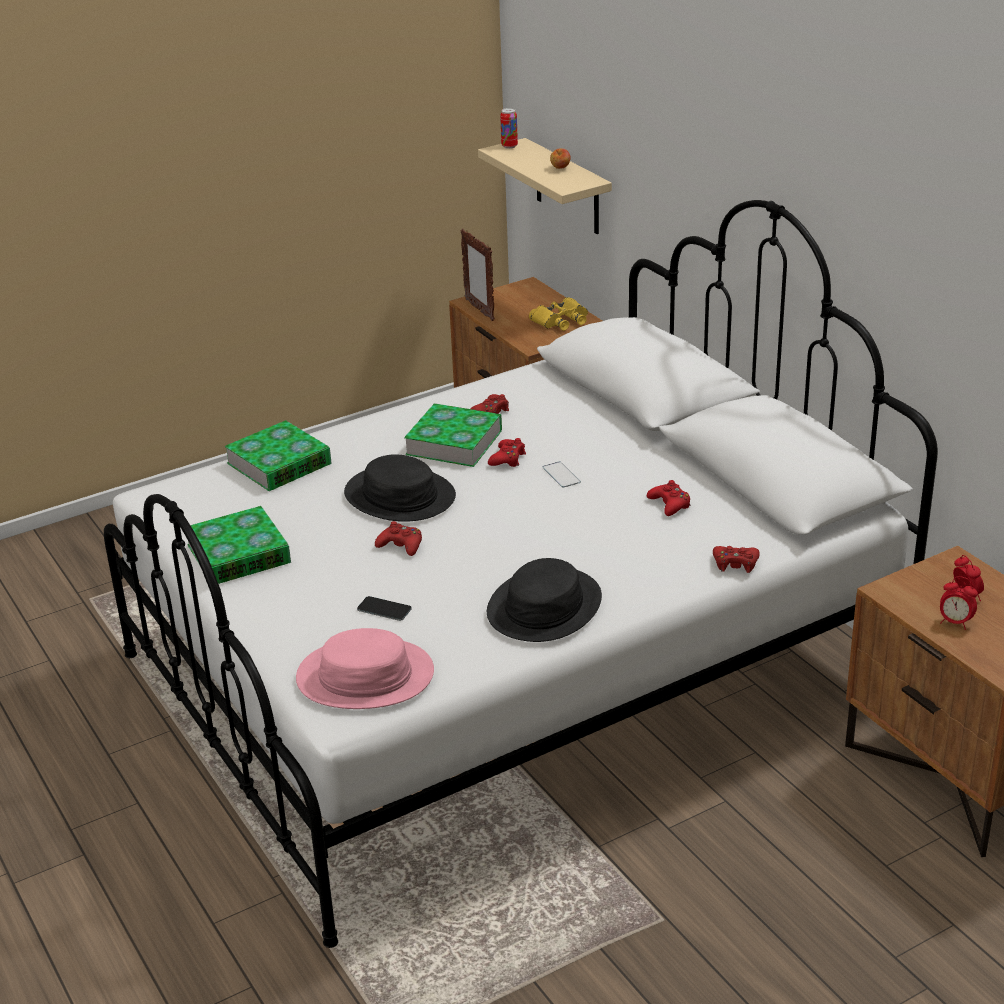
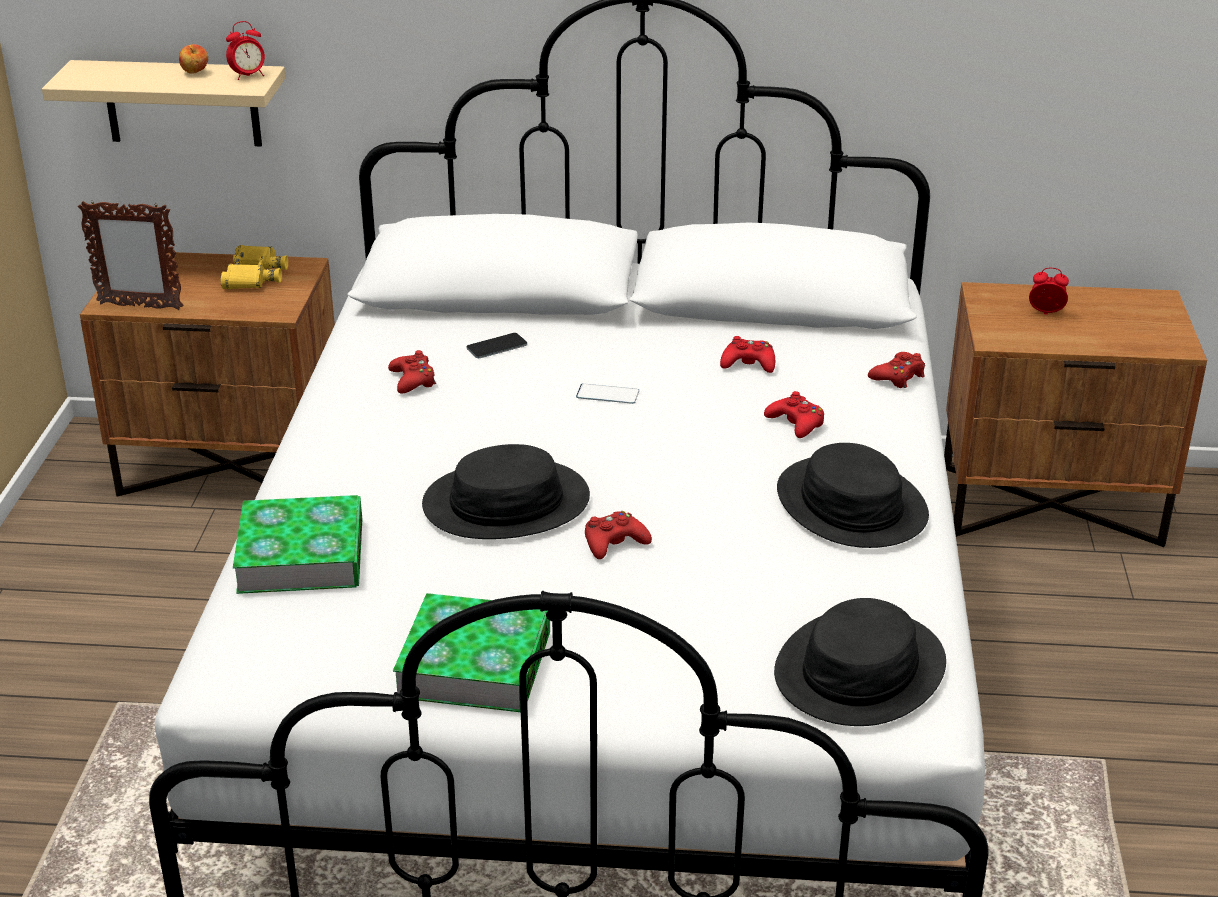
camera: 55 degrees left, 0 degrees up
(365, 677) = (860, 670): pink hat -> black hat
(384, 609) = (734, 605): phone -> phone (496, 346)
(454, 442) = (442, 426): book -> none
(507, 459) = (528, 409): red game controller -> red game controller (796, 423)
(509, 146) = (75, 73): can -> none
(955, 622) = (1078, 334): alarm clock -> alarm clock (248, 76)

